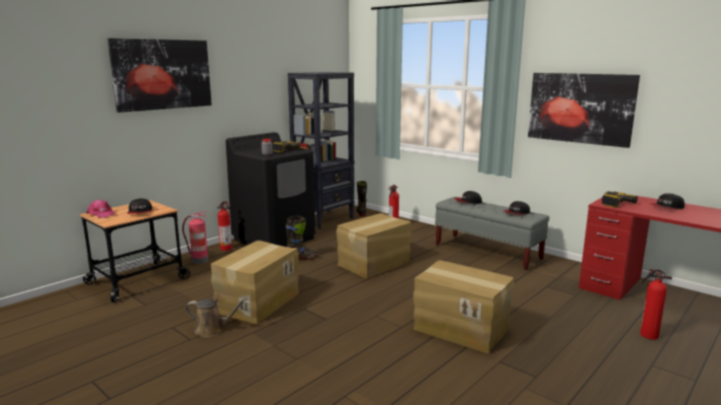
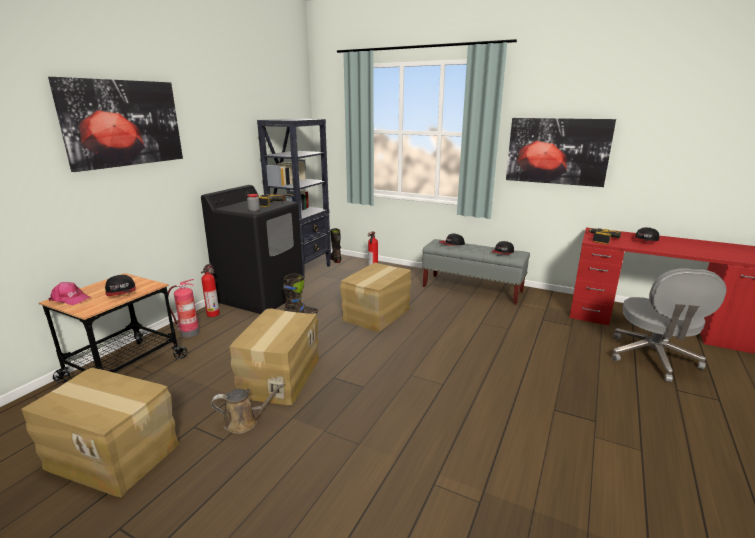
camera: 15 degrees left, 5 degrees up
(461, 328) = (498, 376): cardboard box -> cardboard box (114, 454)
(647, 335) = (653, 358): fire extinguisher -> grey office chair

